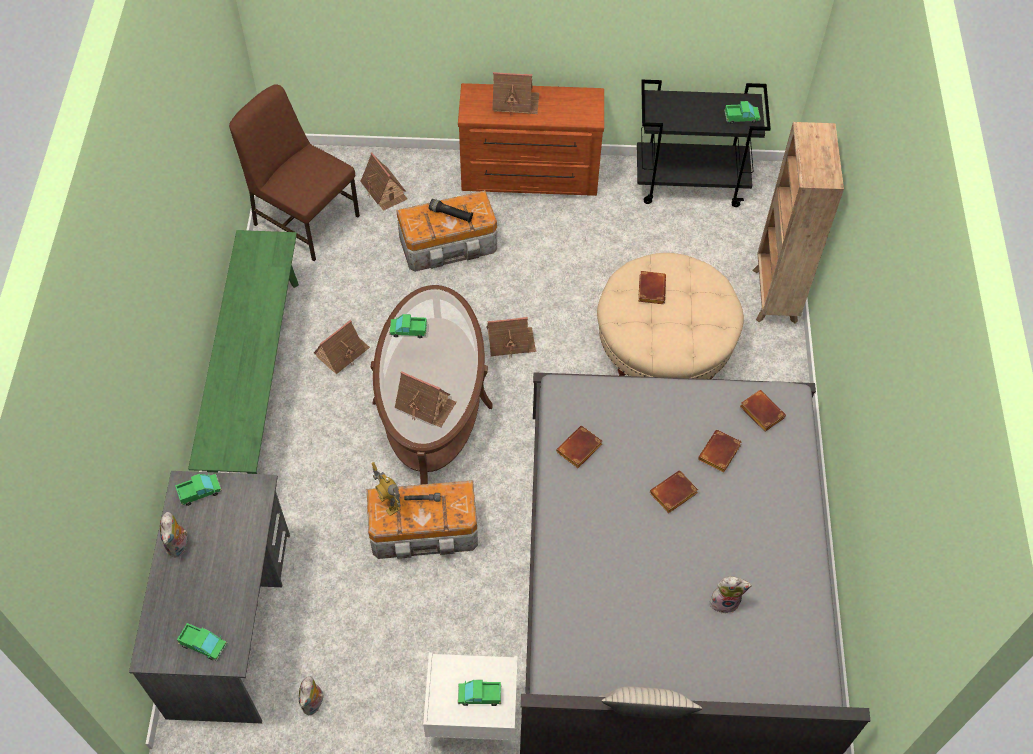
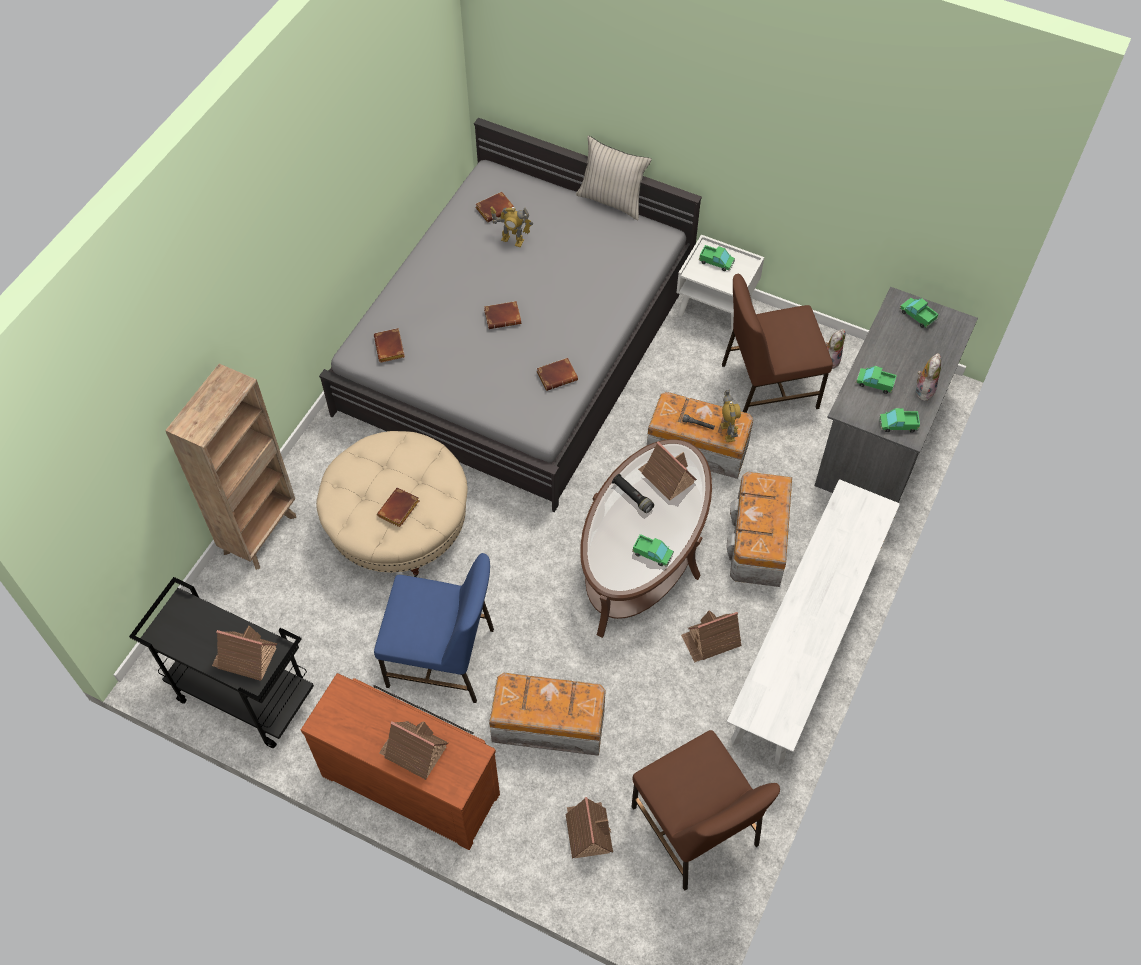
camera: 155 degrees left, 0 degrees up
(257, 382) = (806, 641): green bench -> white bench
(329, 455) = (757, 542): none -> storage box
(376, 637) = (767, 386): none -> brown chair
(451, 215) = (543, 701): black flashlight -> black flashlight (632, 496)
(510, 342) = (540, 586): toy house -> toy house (245, 657)
(558, 259) = (442, 659): none -> blue chair
(720, 454) = (447, 330): brown book -> brown book (495, 208)
(725, 601) = (512, 240): plush toy -> toy robot
(741, 117) = (185, 617): toy truck -> toy truck (874, 383)

